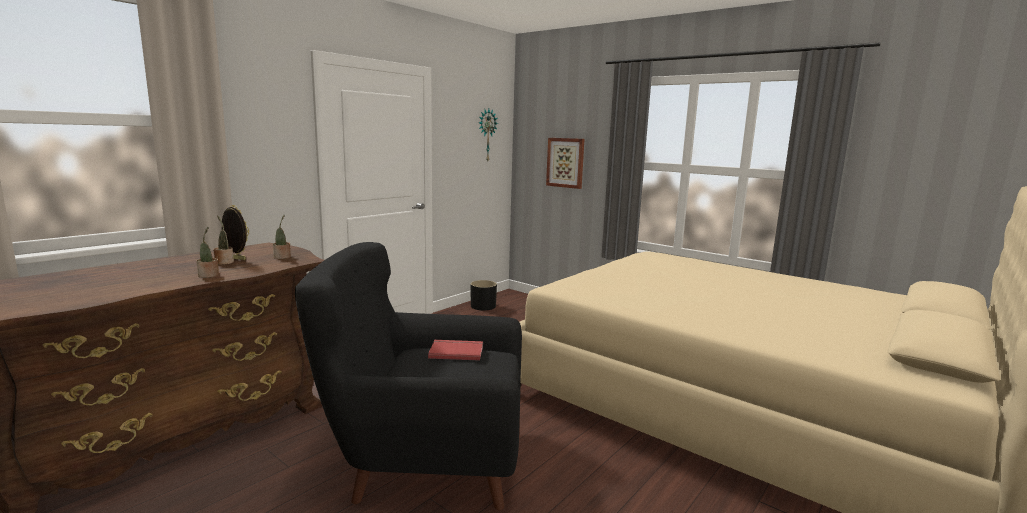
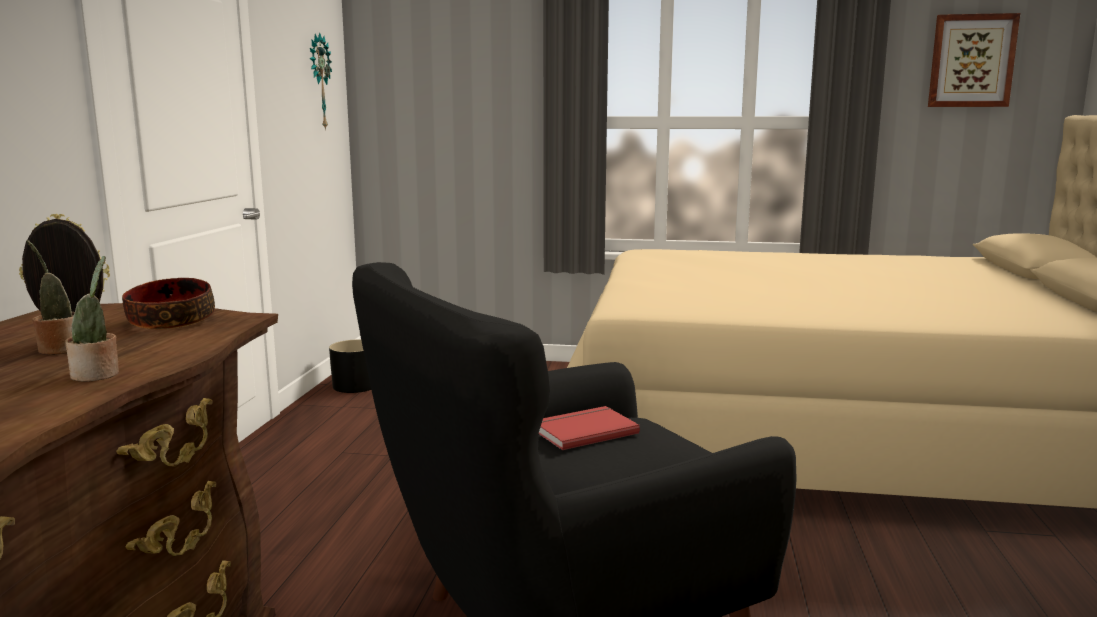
camera: 30 degrees left, 0 degrees up
(282, 257) = (170, 322): potted plant -> bowl
(565, 162) = (458, 126): picture -> picture (971, 61)

